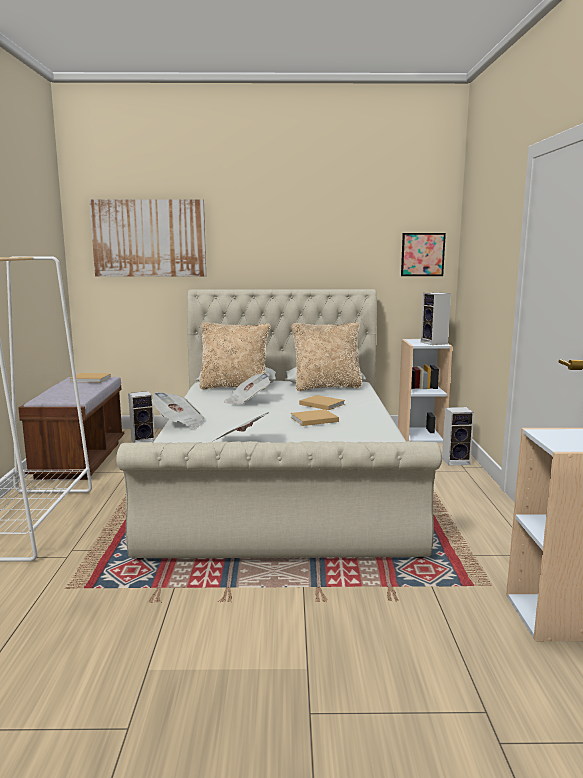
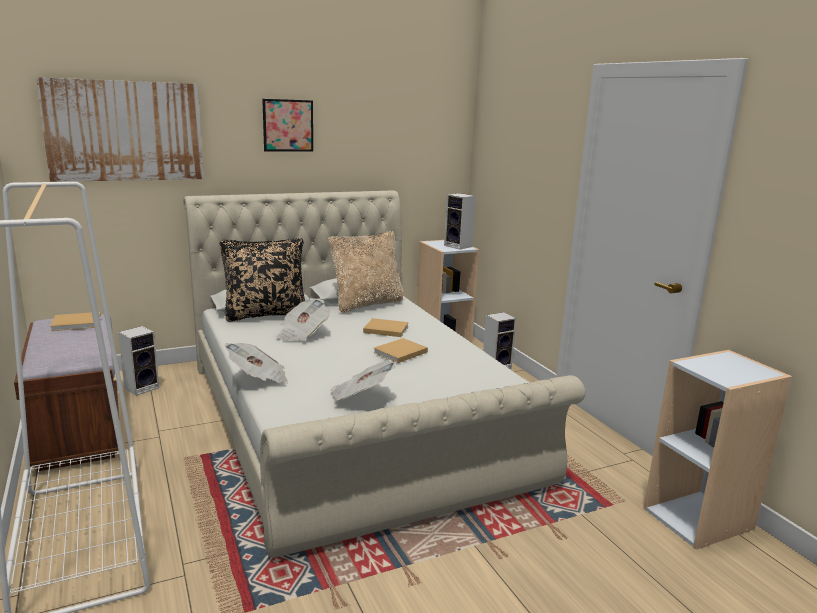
camera: 25 degrees left, 5 degrees up
(234, 388) = (266, 316): beige pillow -> black pillow
(422, 254) = (439, 152): picture -> picture (288, 125)

